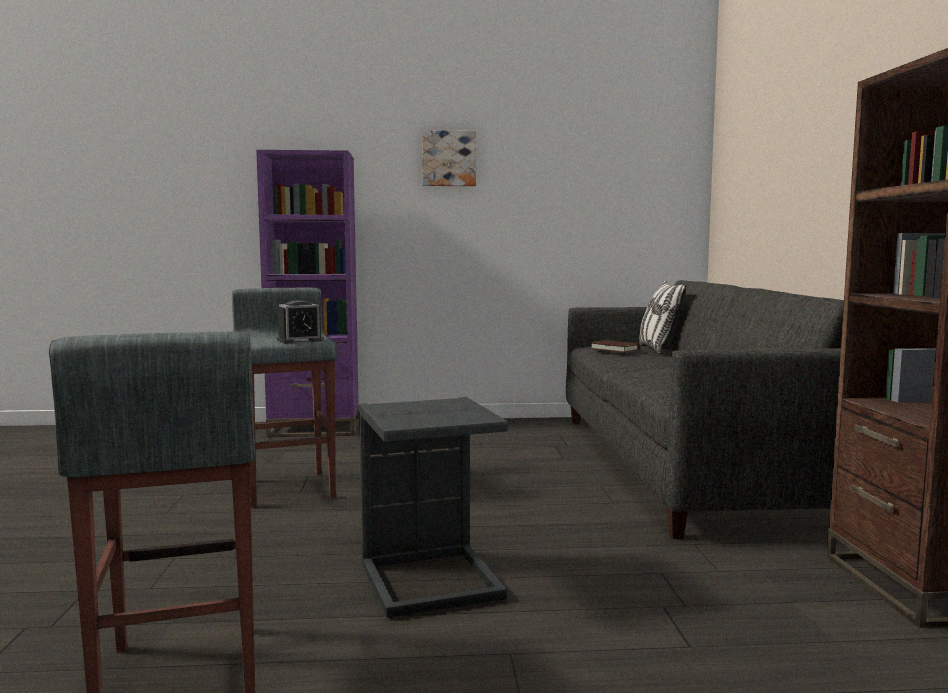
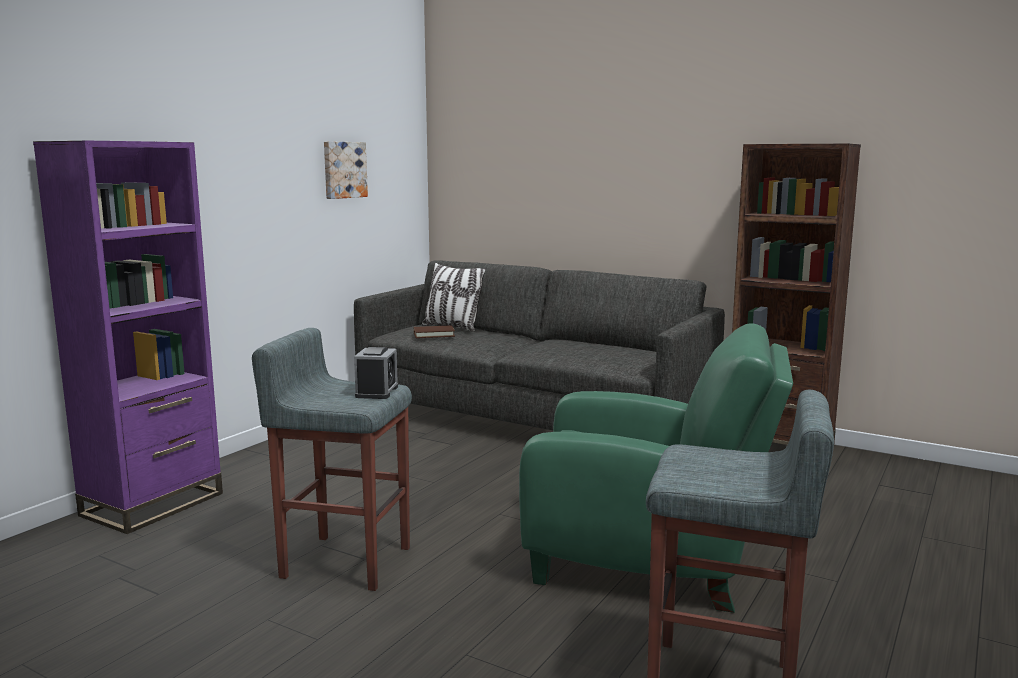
camera: 55 degrees left, 5 degrees up
(429, 584) = (649, 560): grey side table -> green armchair
(448, 158) = (236, 143): picture -> picture (343, 170)

